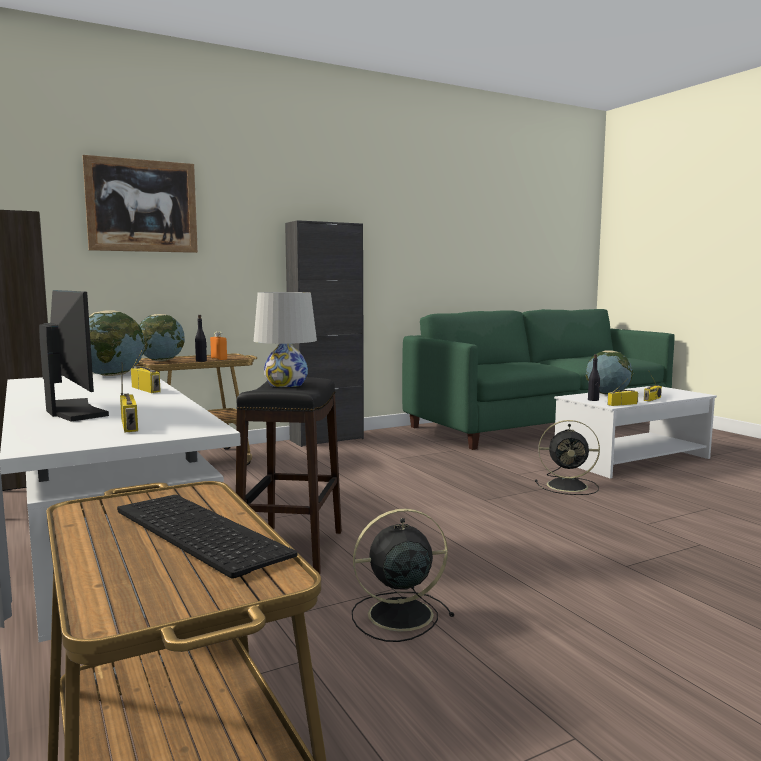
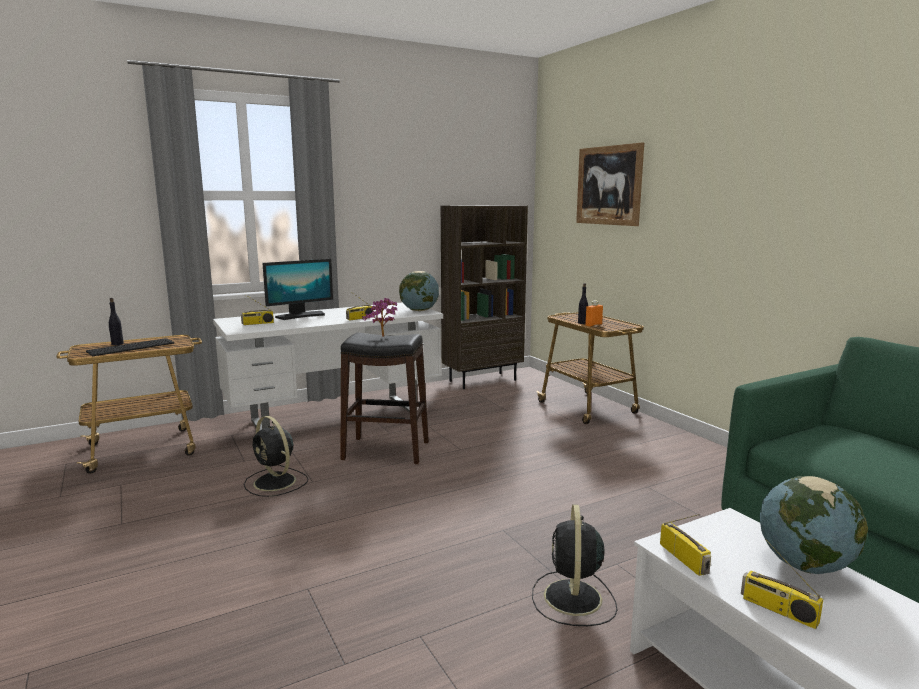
camera: 90 degrees right, 5 degrees up
(161, 361) = (570, 316): globe -> none
(286, 384) = (383, 337): white table lamp -> potted plant
(326, 439) = (708, 450): black cabinet -> none
(397, 615) = (276, 482): black fan -> black fan turned 150 degrees clockwise
(593, 400) = (713, 537): black bottle -> black bottle (117, 344)

